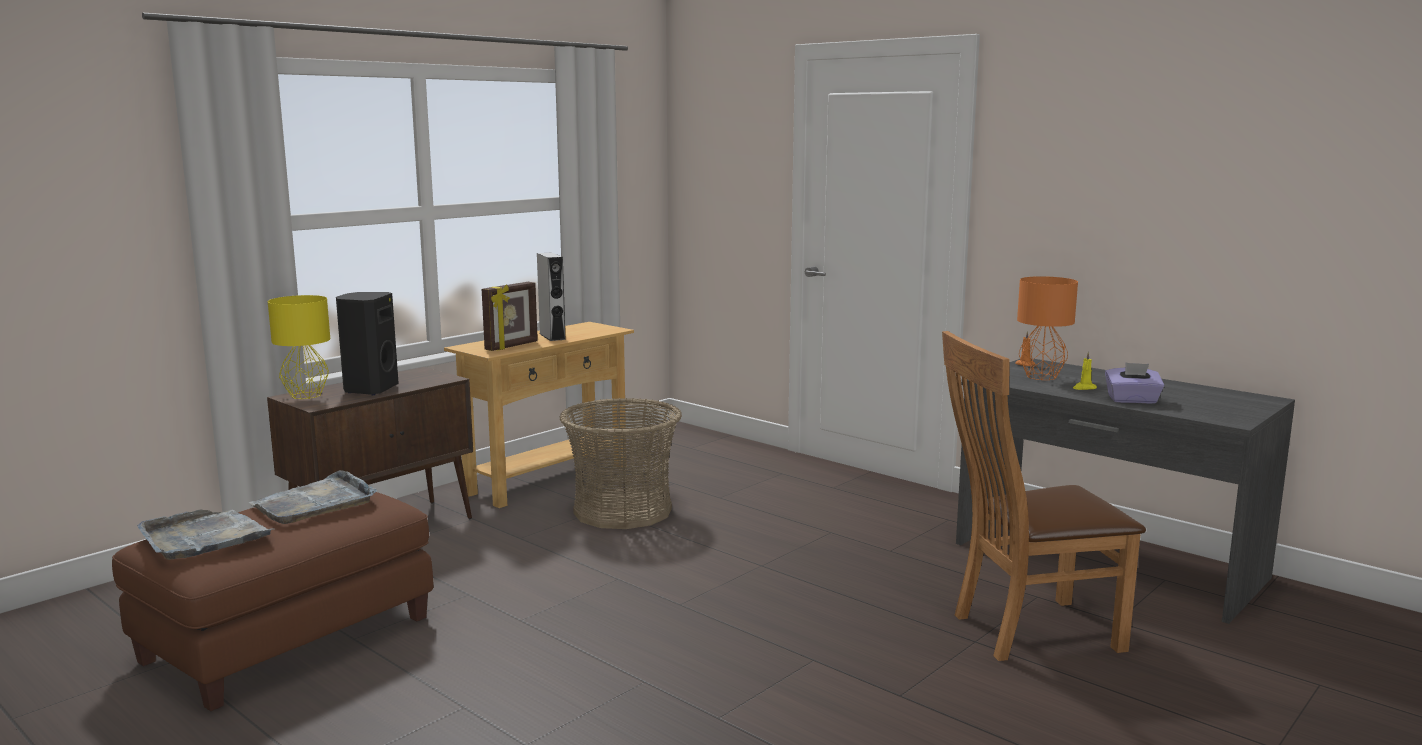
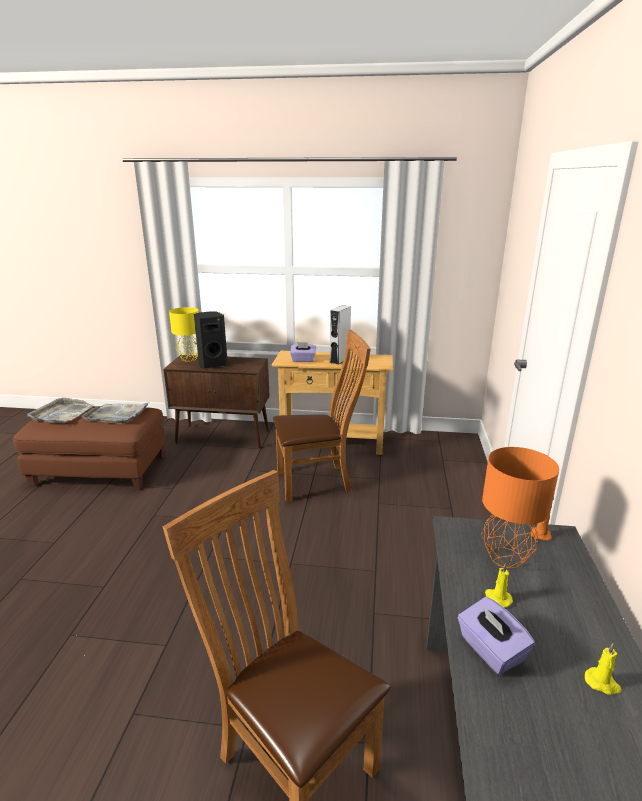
camera: 55 degrees right, 10 degrees up
(512, 346) = (303, 360): picture frame -> purple tissue box
(623, 510) = (318, 481): basket -> brown chair
(1179, 389) = (602, 683): none -> yellow candle

